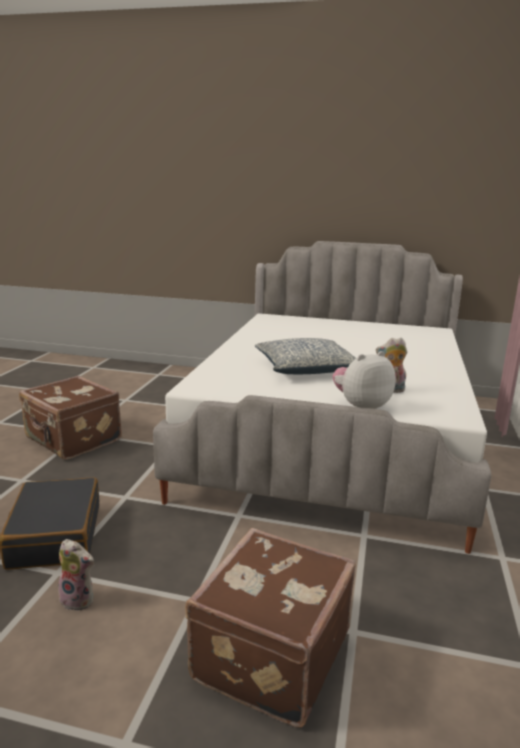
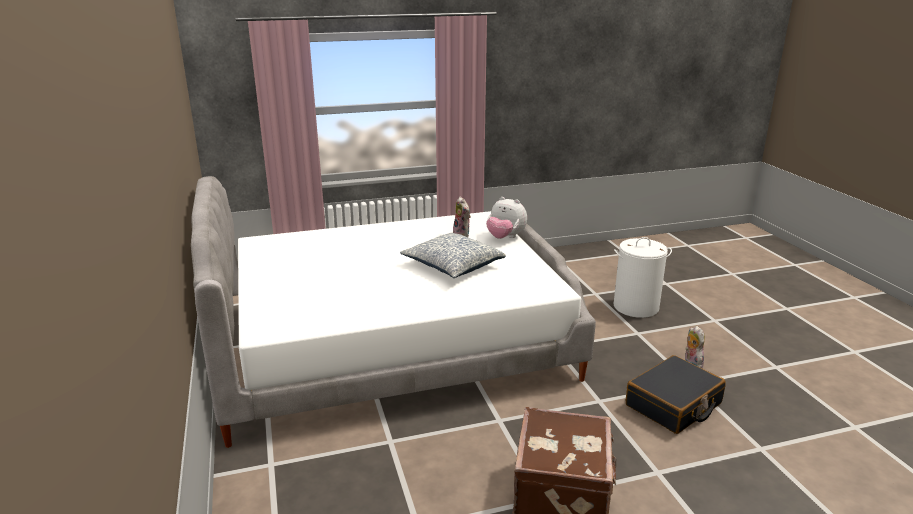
camera: 120 degrees left, 5 degrees up
(268, 655) = (636, 307): brown suitcase -> white laundry basket

